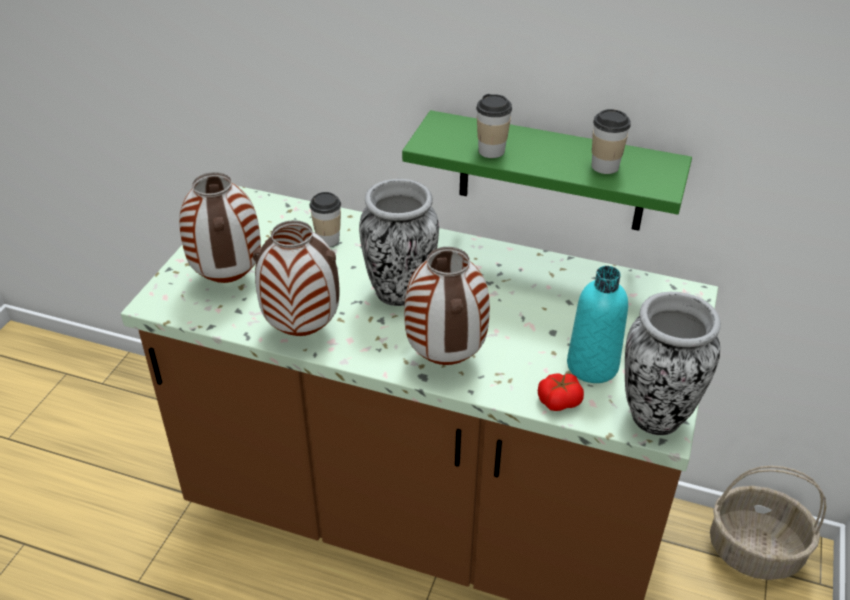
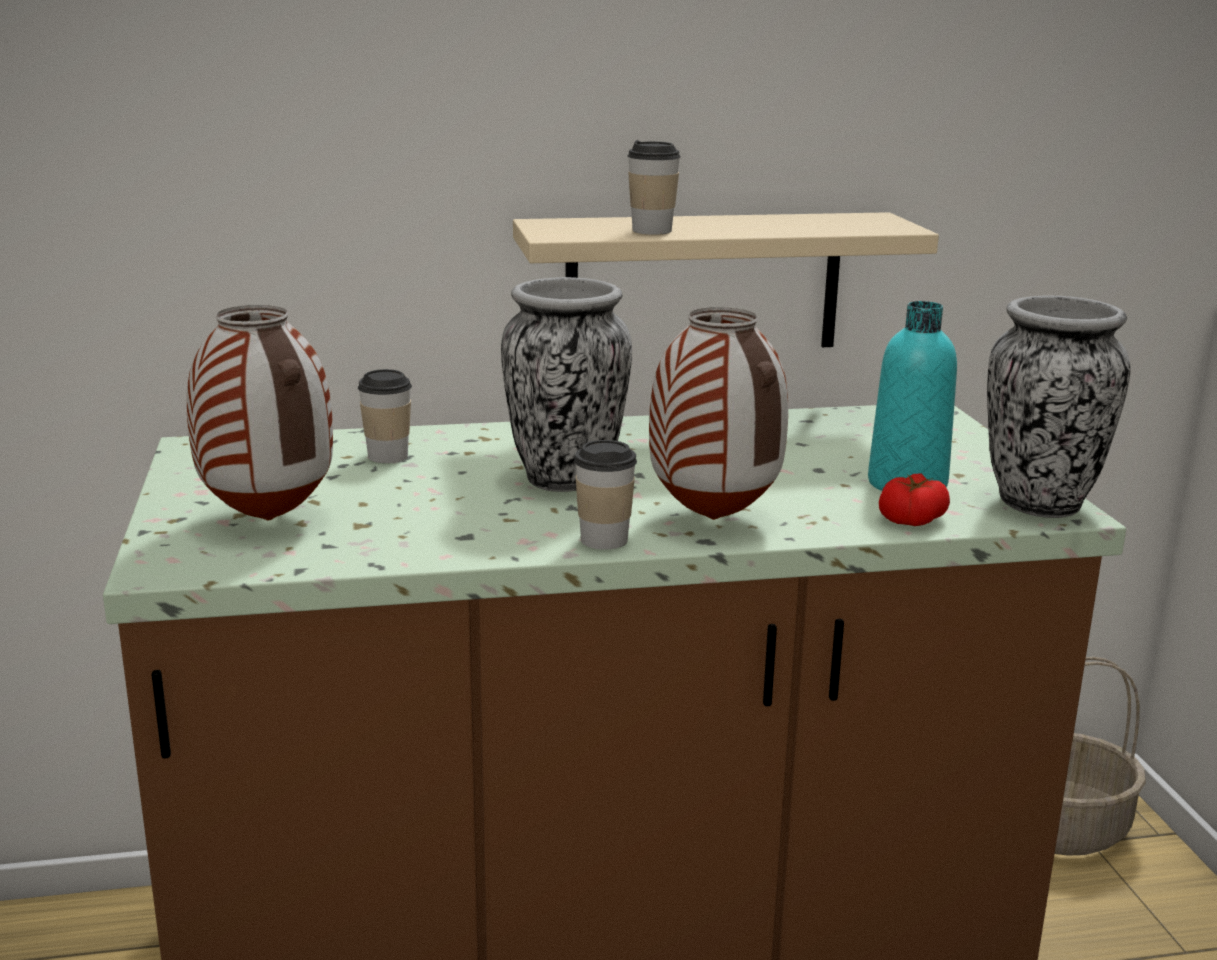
camera: 30 degrees left, 20 degrees down
(304, 330) = (465, 540): vase -> none
(552, 172) = (703, 284): green shelf -> beige shelf
(605, 166) = (809, 225): cup -> cup (604, 540)

